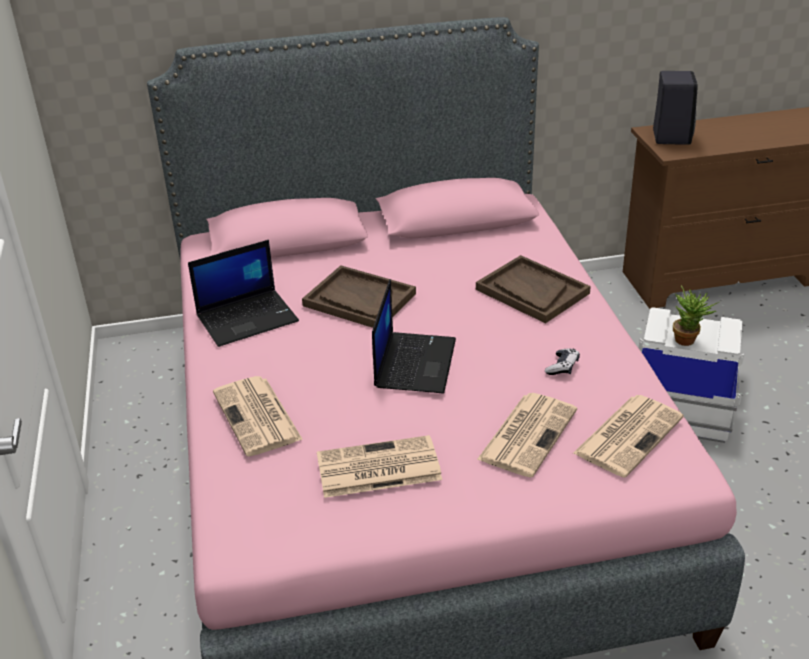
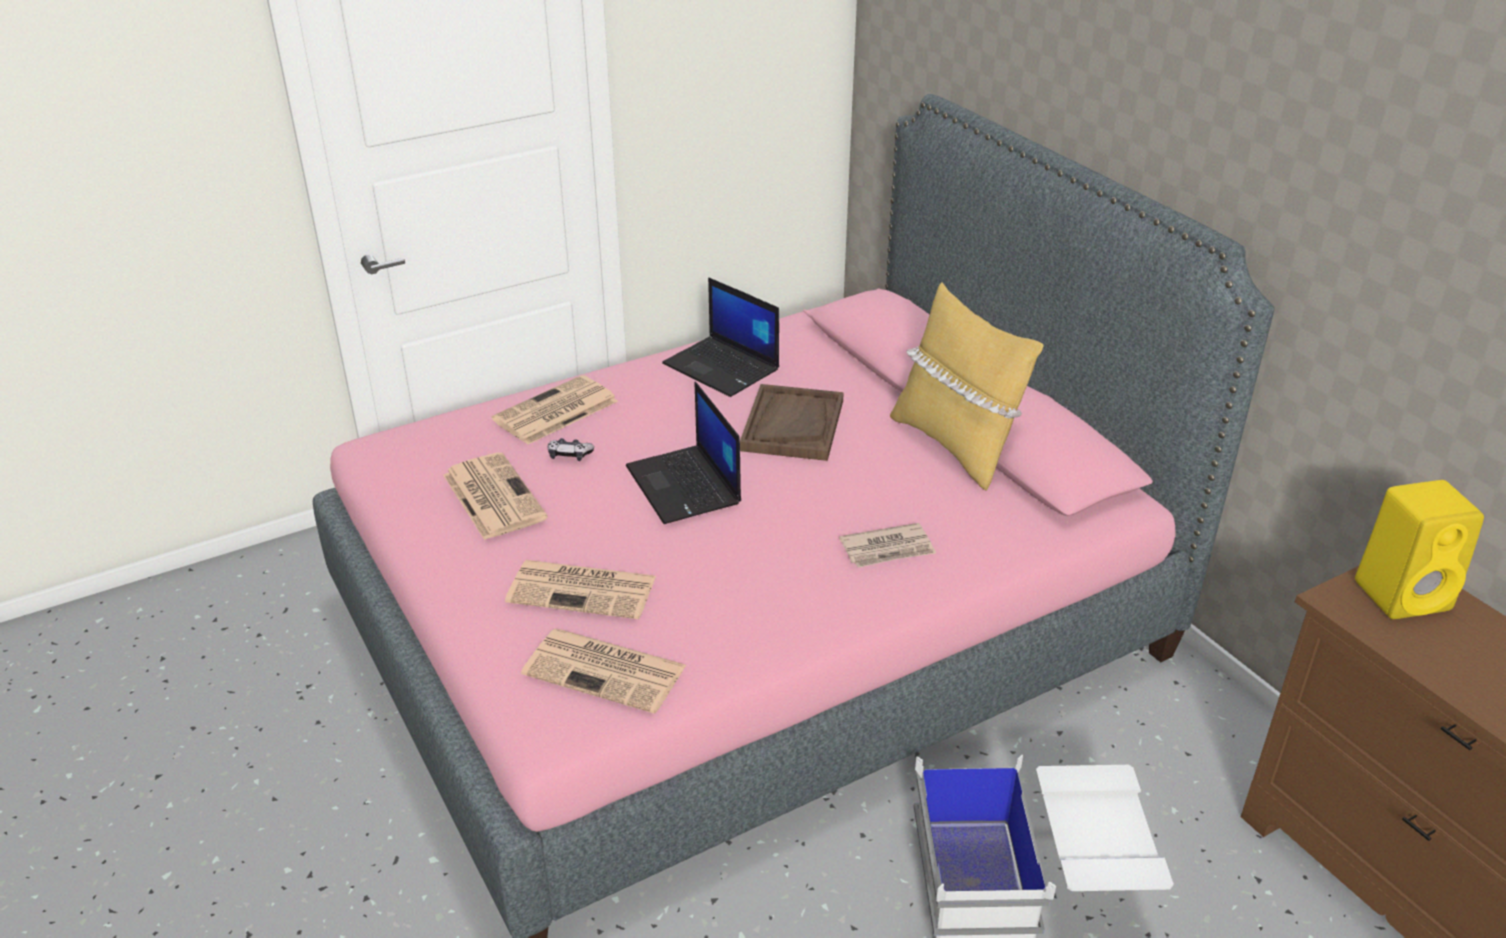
camera: 70 degrees right, 0 degrees up
(414, 362) = (685, 486): laptop -> laptop turned 75 degrees clockwise
(425, 242) = (955, 446): none -> yellow pillow
(531, 291) = (888, 549): brown tray -> newspaper
(562, 367) = (726, 599): game controller -> game controller (569, 455)
(671, 136) = (1404, 594): black speaker -> yellow speaker
(689, 340) = (1075, 825): potted plant -> none

